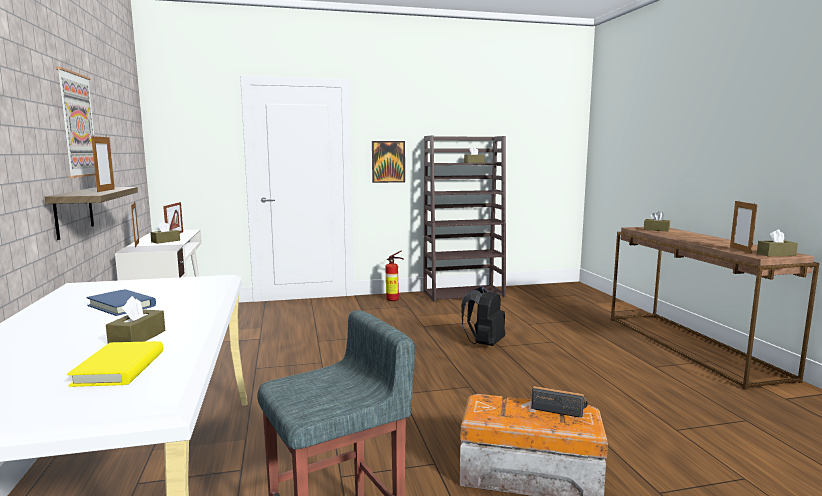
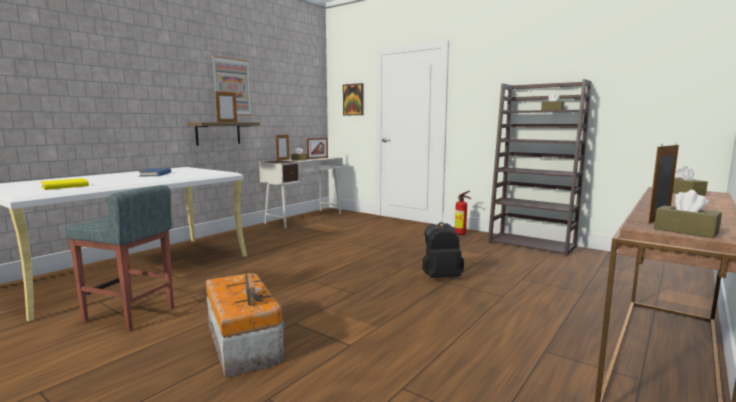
camera: 50 degrees right, 0 degrees up
(137, 338) = (107, 182): brown tissue box -> none
(388, 161) = (476, 110): picture -> picture (353, 99)

